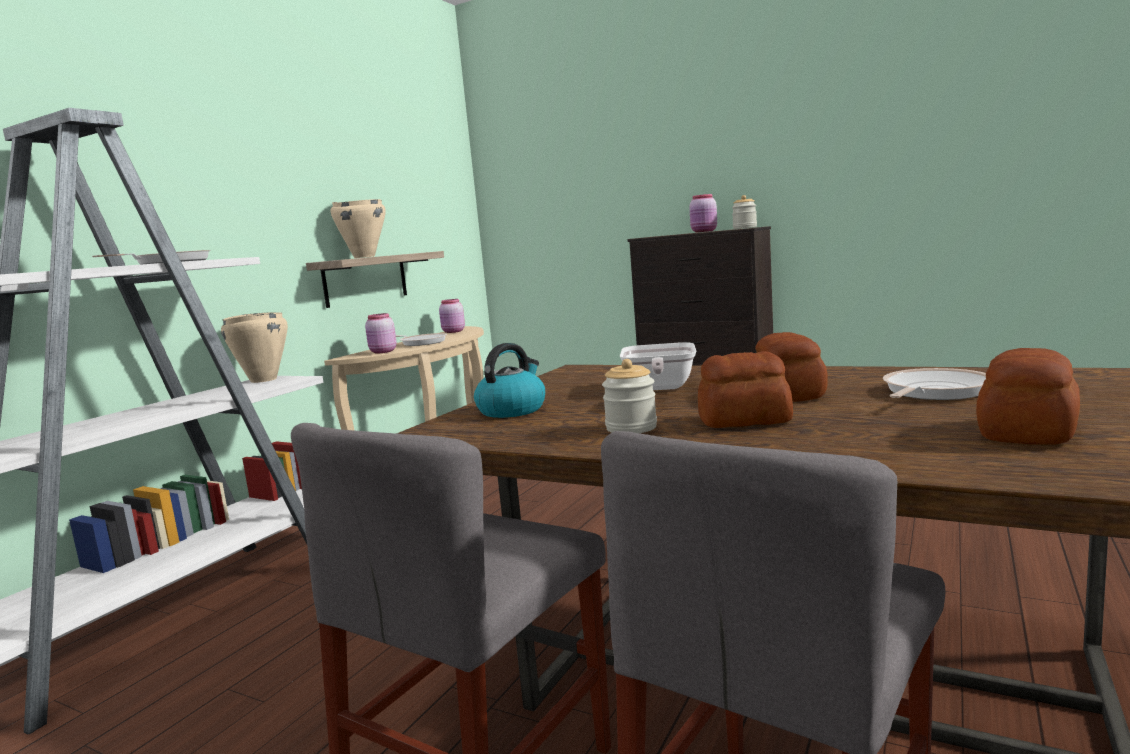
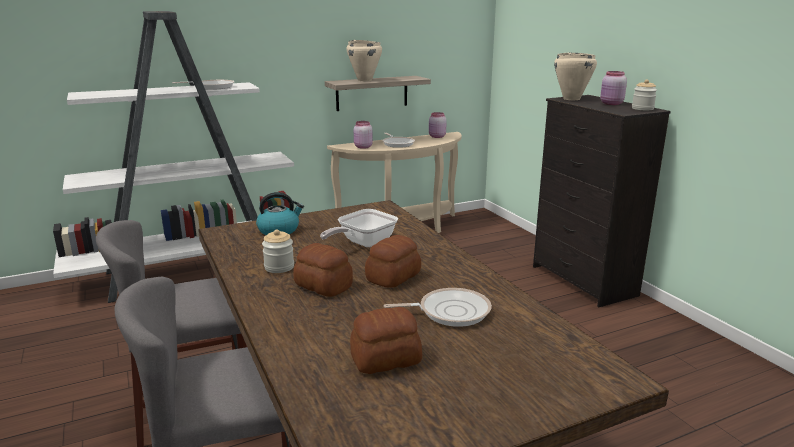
camera: 35 degrees right, 10 degrees up
(263, 380) = (270, 156): beige cooking pot -> beige cooking pot (571, 99)

